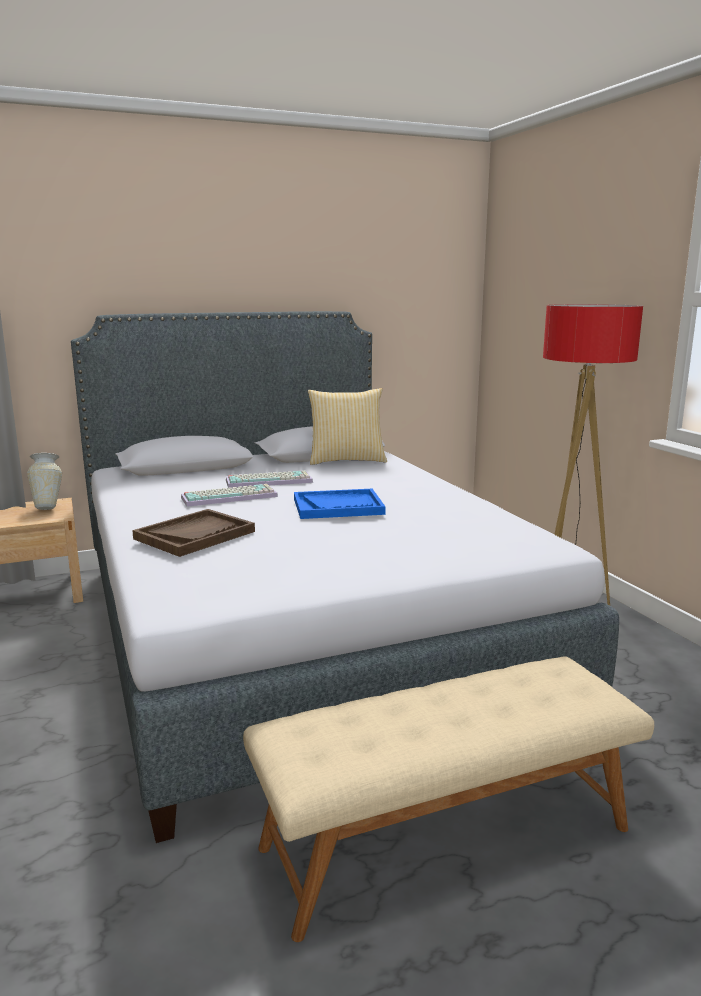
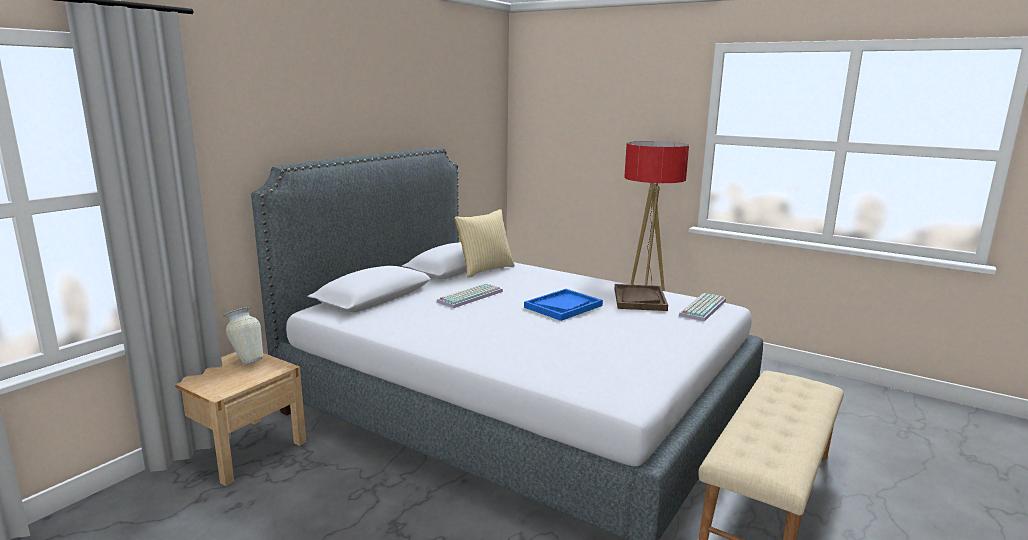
camera: 35 degrees left, 0 degrees up
(195, 535) = (527, 349): brown tray -> brown tray (639, 299)
(230, 496) = (474, 314): keyboard -> keyboard (702, 307)

